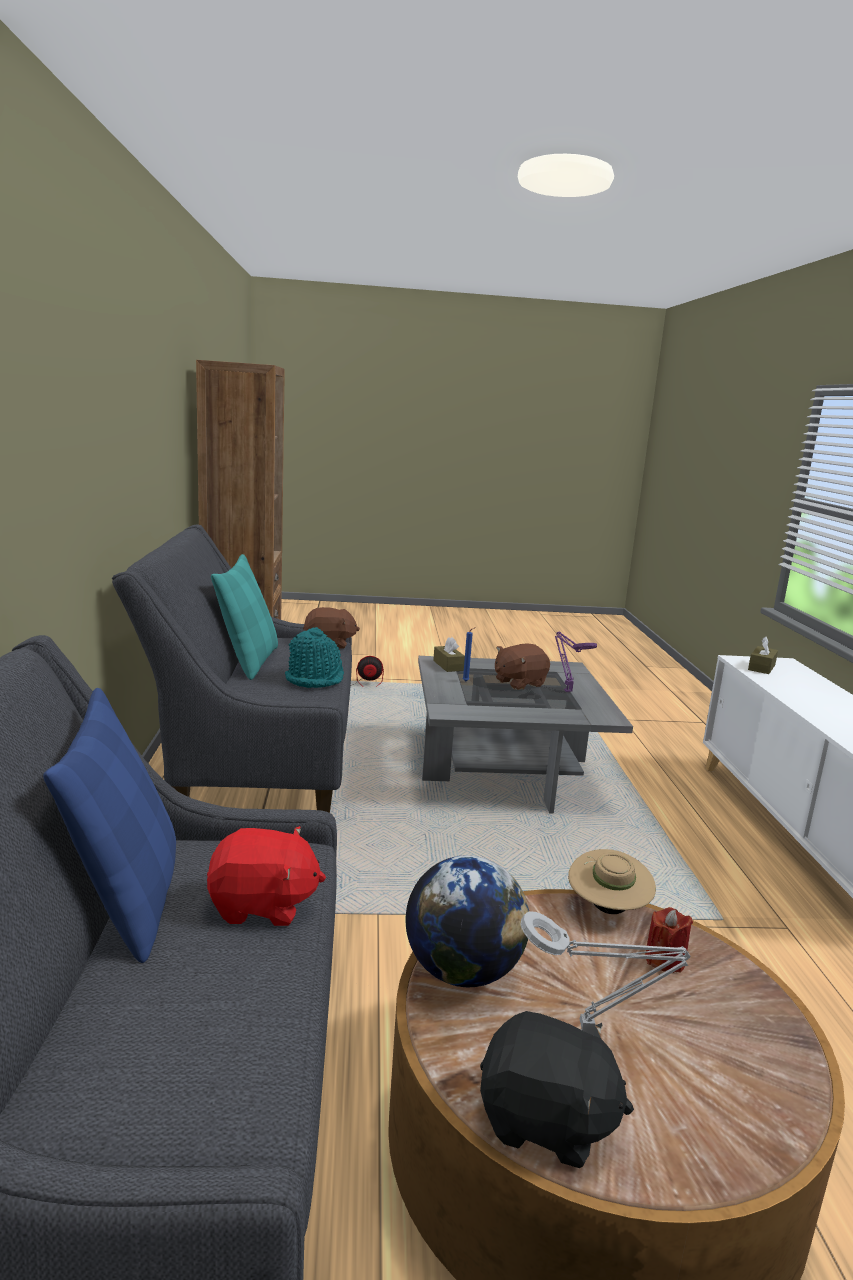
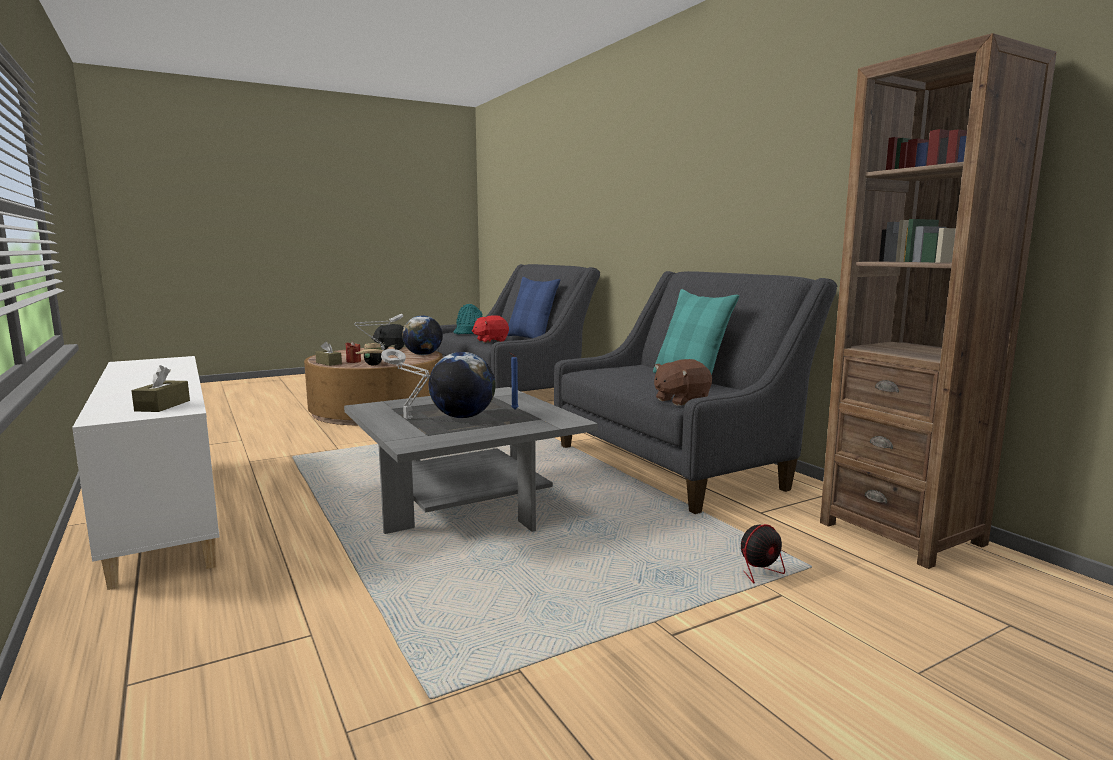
camera: 155 degrees right, 5 degrees down
(315, 679) = (618, 378): turquoise hat -> turquoise hat (469, 333)
(448, 665) = (550, 419): brown tissue box -> brown tissue box (329, 363)
(519, 683) = (462, 417): brown plush toy -> globe
(566, 690) = (409, 419): purple table lamp -> grey table lamp

